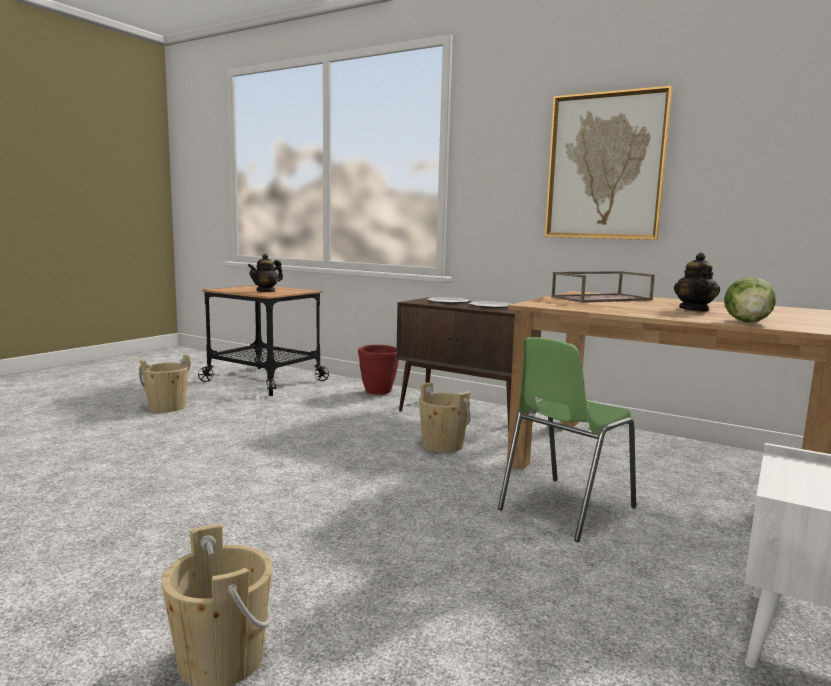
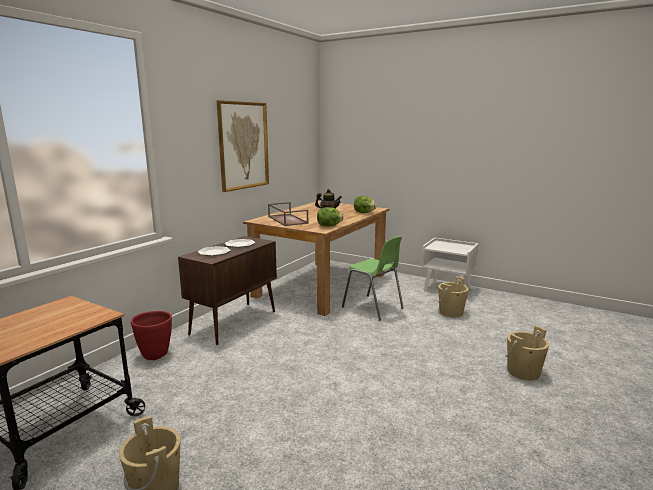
camera: 90 degrees left, 5 degrees up
(266, 291) = (57, 320): teapot -> none
(442, 445) = (295, 331): beige bucket -> beige bucket (451, 312)
(568, 307) = (329, 226): none -> lettuce

